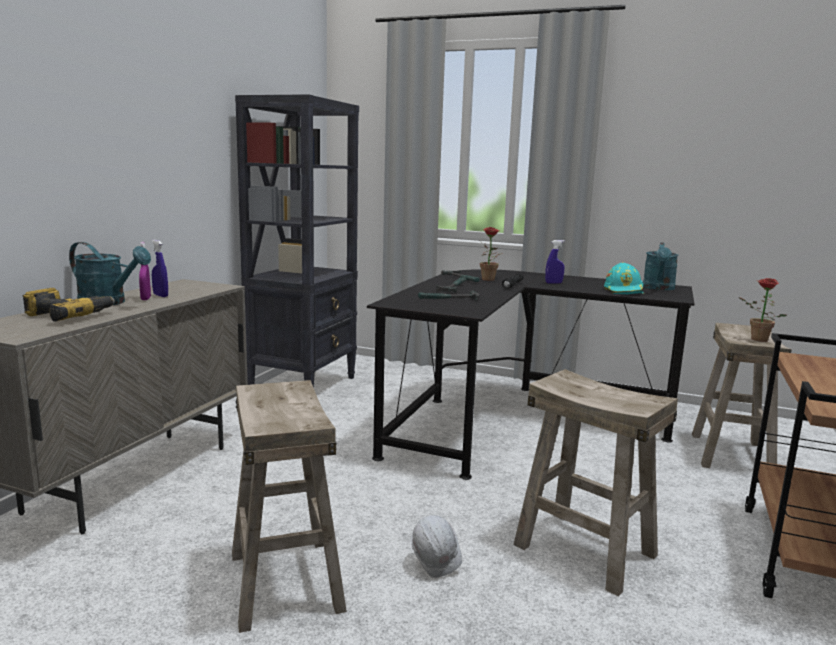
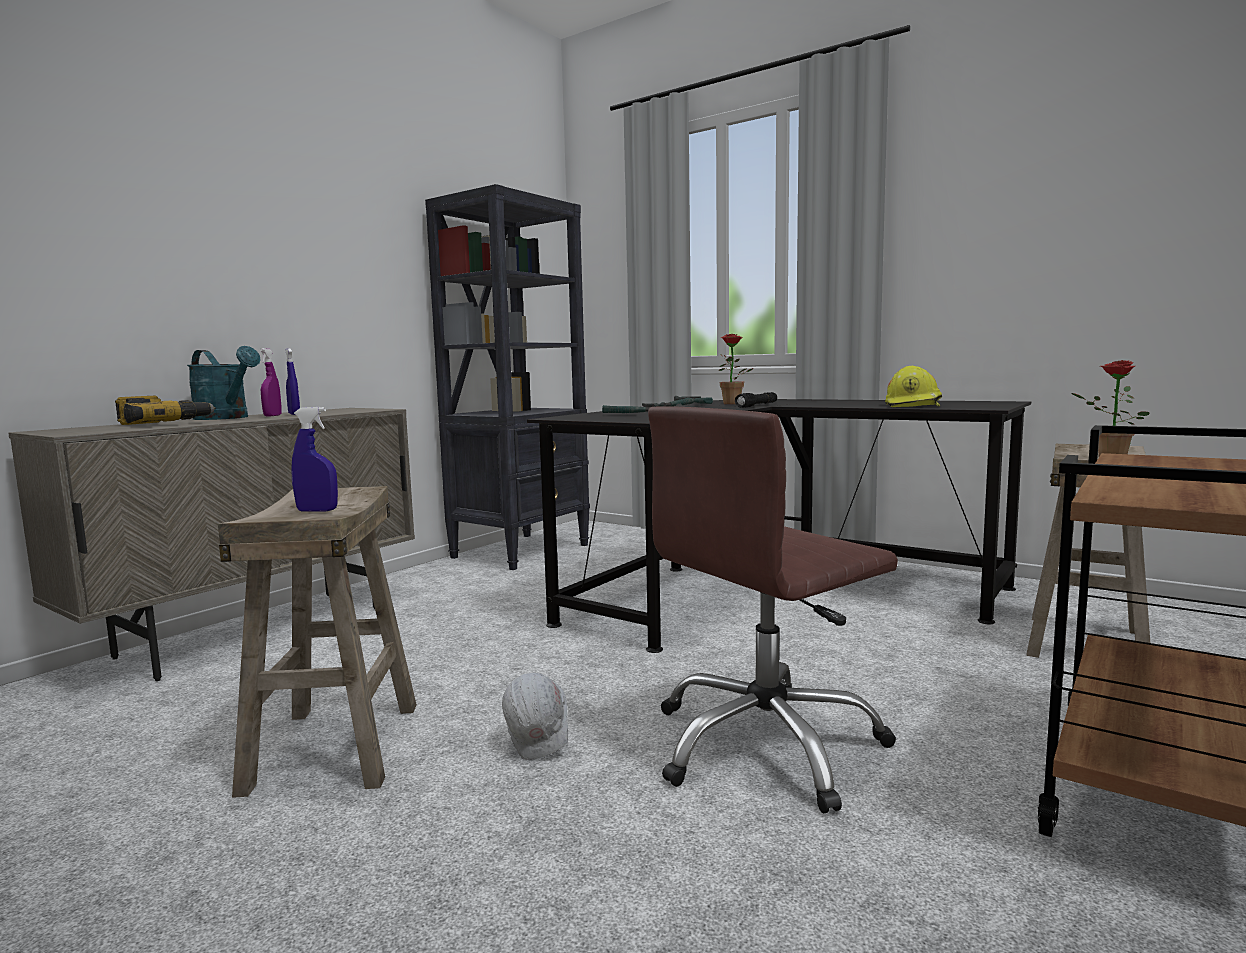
camera: 15 degrees right, 5 degrees down
(553, 283) = (819, 403): blue spray bottle -> blue spray bottle (317, 510)
(583, 550) = (767, 745): beige stool -> brown office chair
(624, 291) = (914, 405): turquoise hard hat -> yellow hard hat
(658, 288) = (973, 403): turquoise watering can -> none

